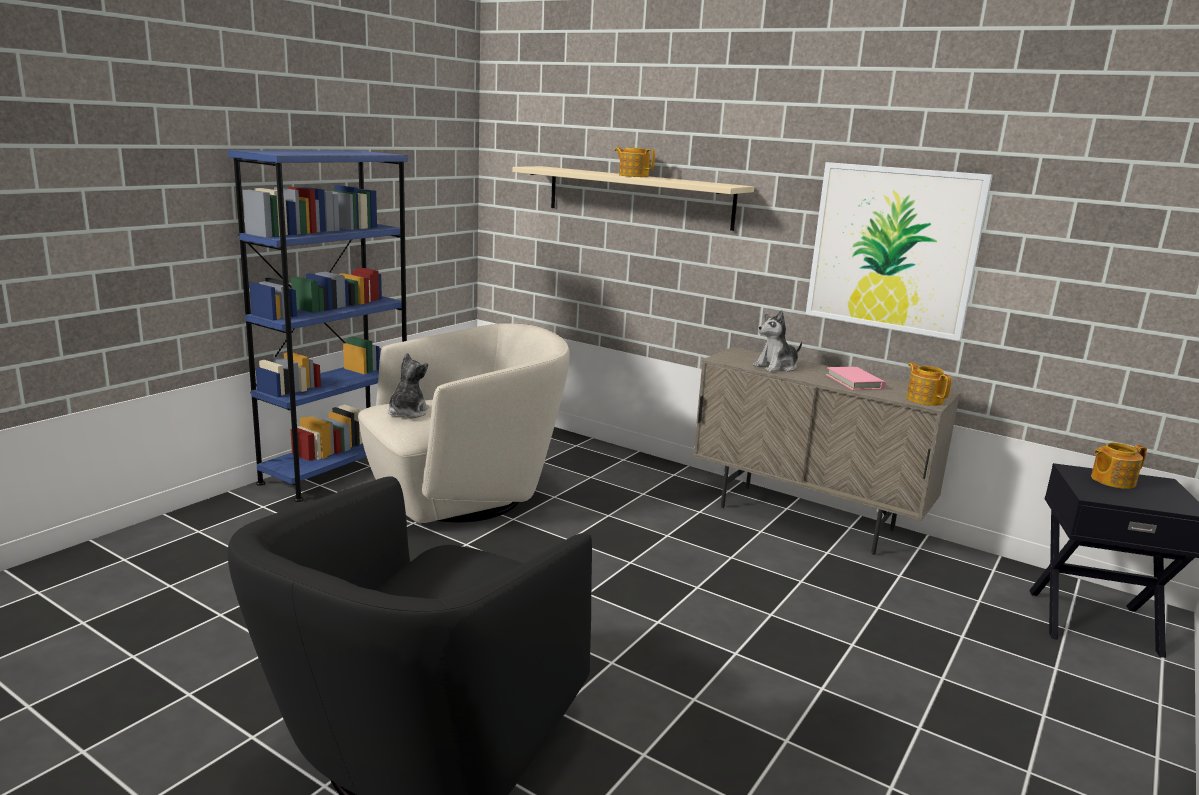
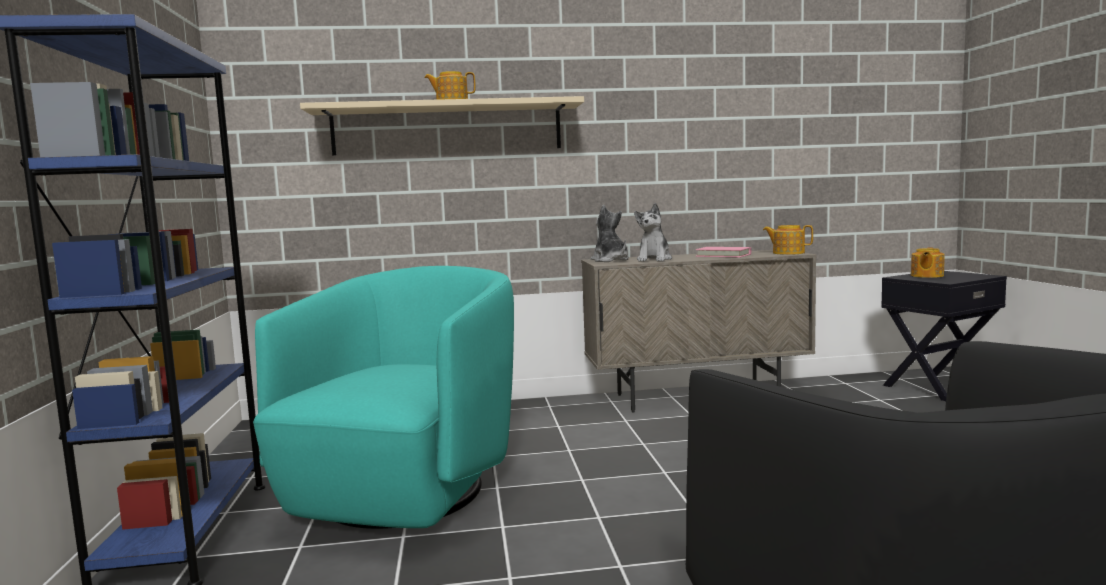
camera: 40 degrees left, 10 degrees down
(407, 412) = (353, 389): plush toy -> plush toy (610, 260)
(464, 495) = (404, 491): beige armchair -> turquoise armchair
(893, 249) = (709, 141): picture -> none

